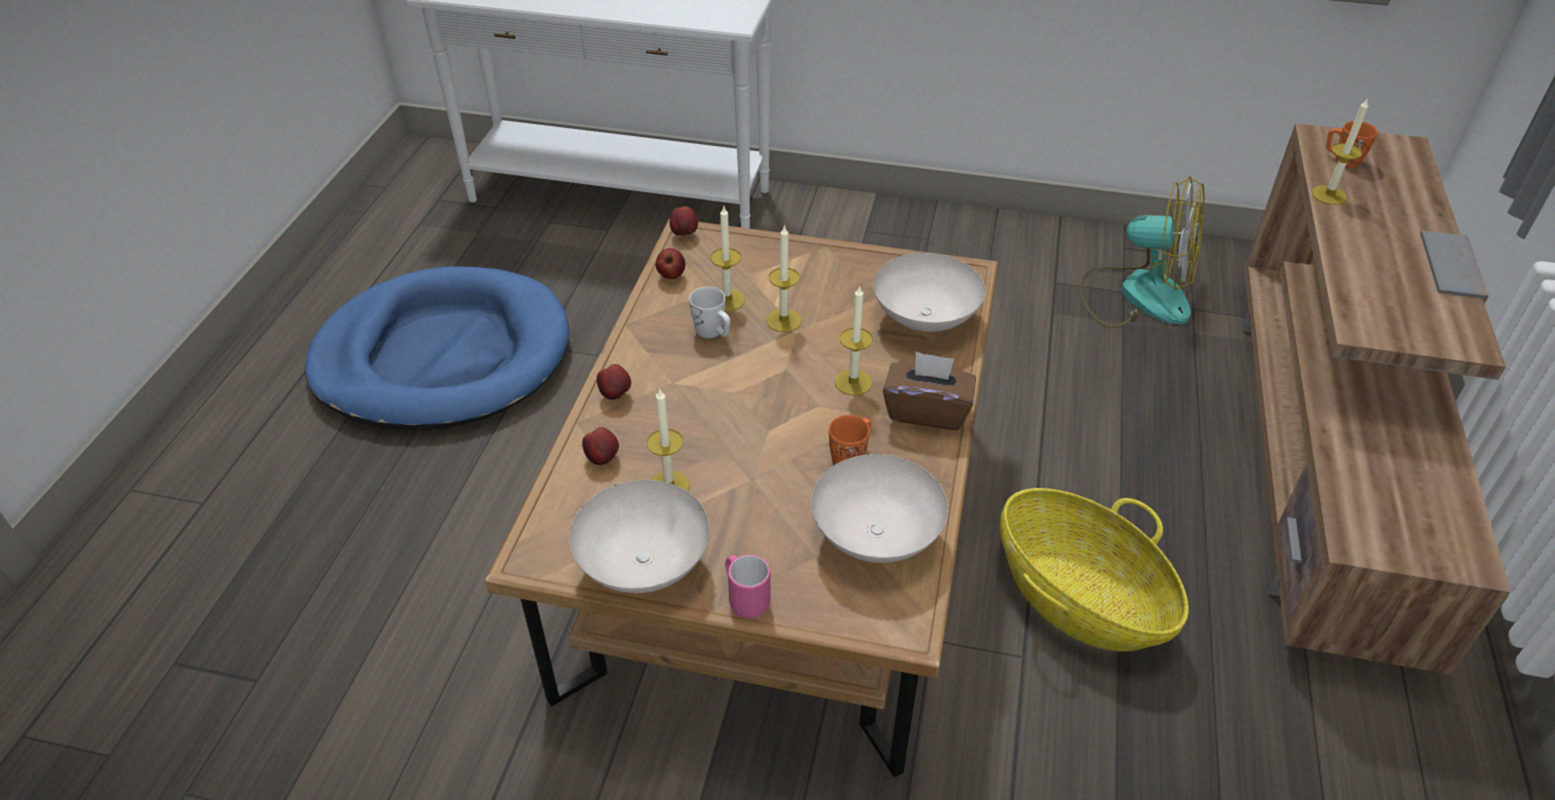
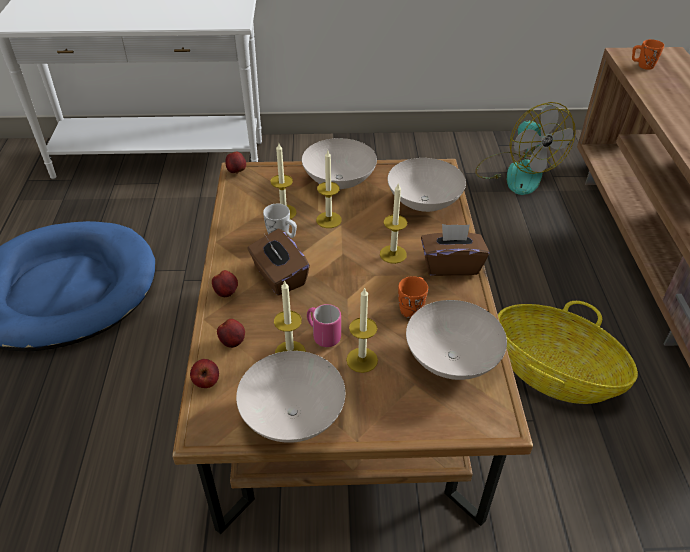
camera: 15 degrees left, 0 degrees up
(671, 275) = (237, 201): apple -> apple (206, 382)
(690, 385) = (279, 276): none -> brown tissue box
(745, 598) = (377, 425): pink mug -> pink mug (323, 335)
(817, 270) = (338, 182): none -> white bowl
(1137, 294) = (516, 172): fan -> fan turned 60 degrees clockwise
(1329, 195) = (645, 87): candle -> candle (362, 360)

